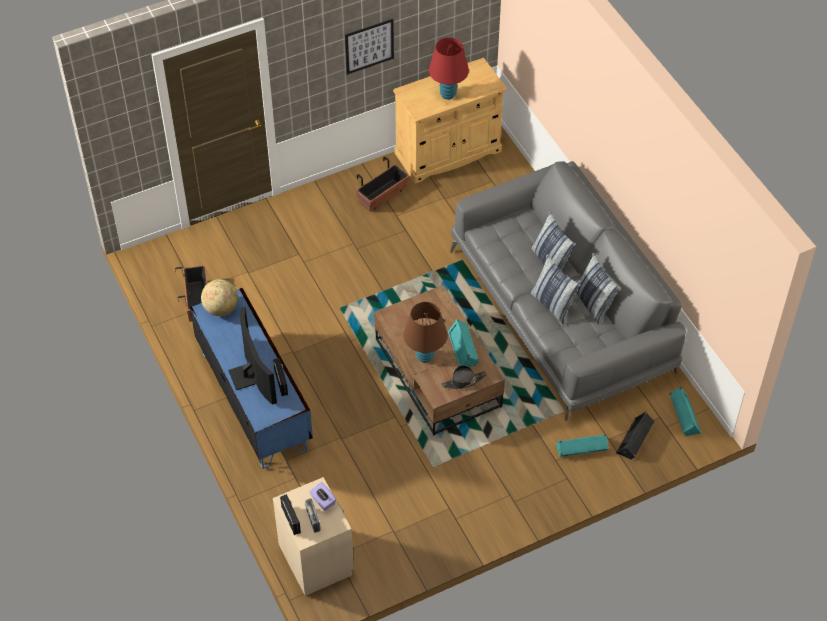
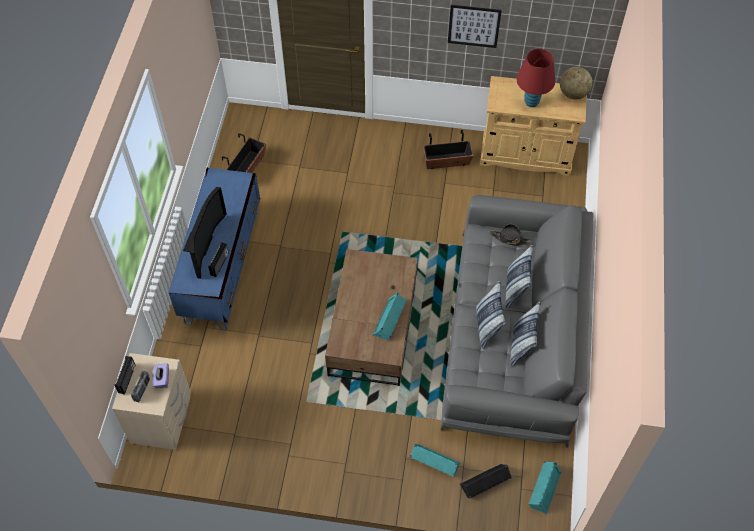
camera: 35 degrees right, 5 degrees up
(221, 308) = (227, 181): globe -> globe (573, 93)
(425, 357) = (354, 309): brown table lamp -> none
(463, 381) = (367, 347): black hat -> black hat (509, 238)

